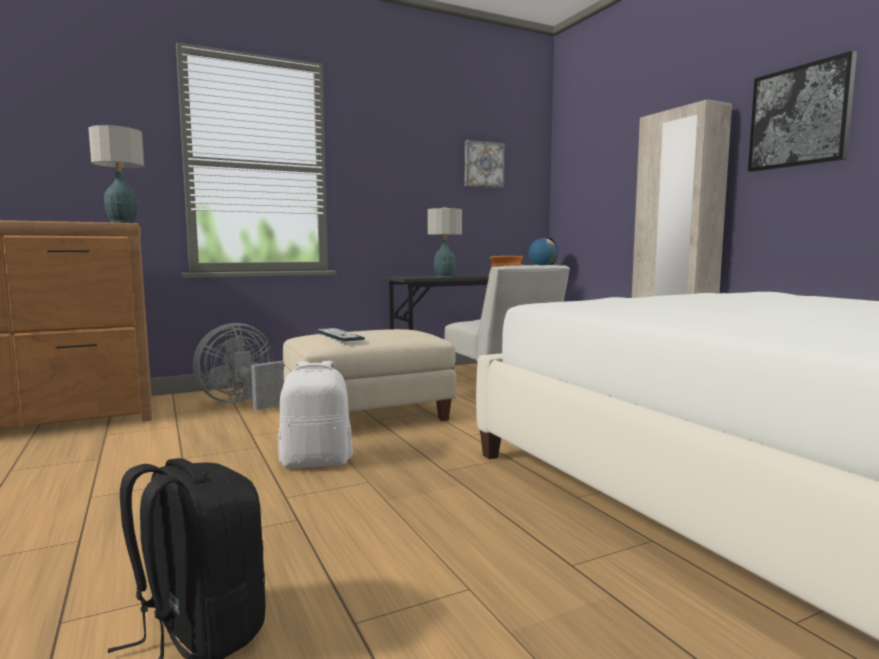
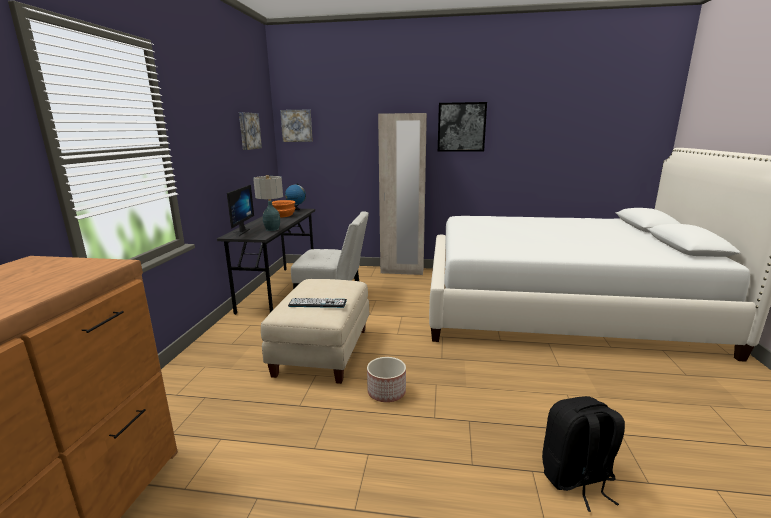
camera: 55 degrees left, 10 degrees up
(121, 222) = (110, 264): table lamp -> none
(244, 403) = (205, 391): grey fan -> none
(317, 461) = (386, 392): white backpack -> planter
(411, 276) = (239, 232): none -> monitor
(570, 160) = (297, 125): none -> picture

